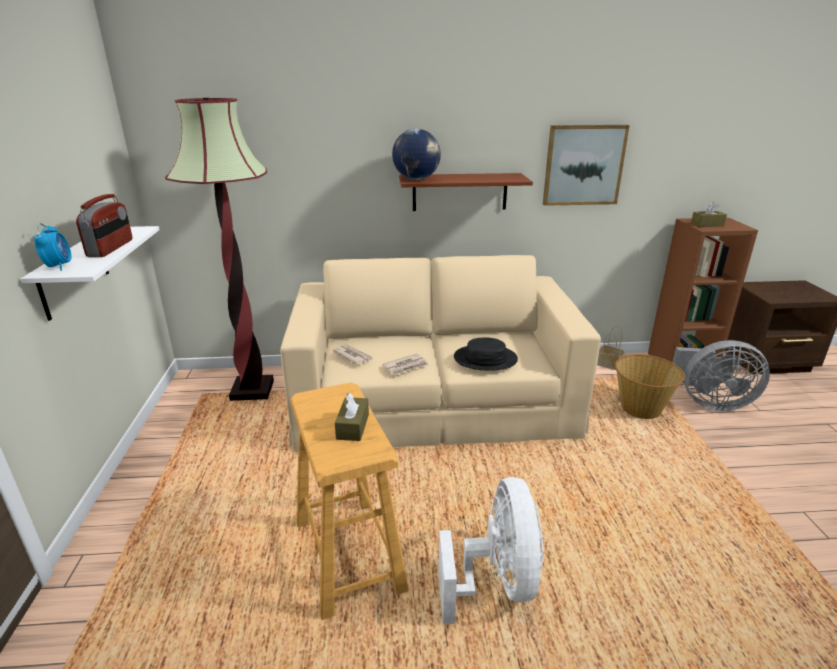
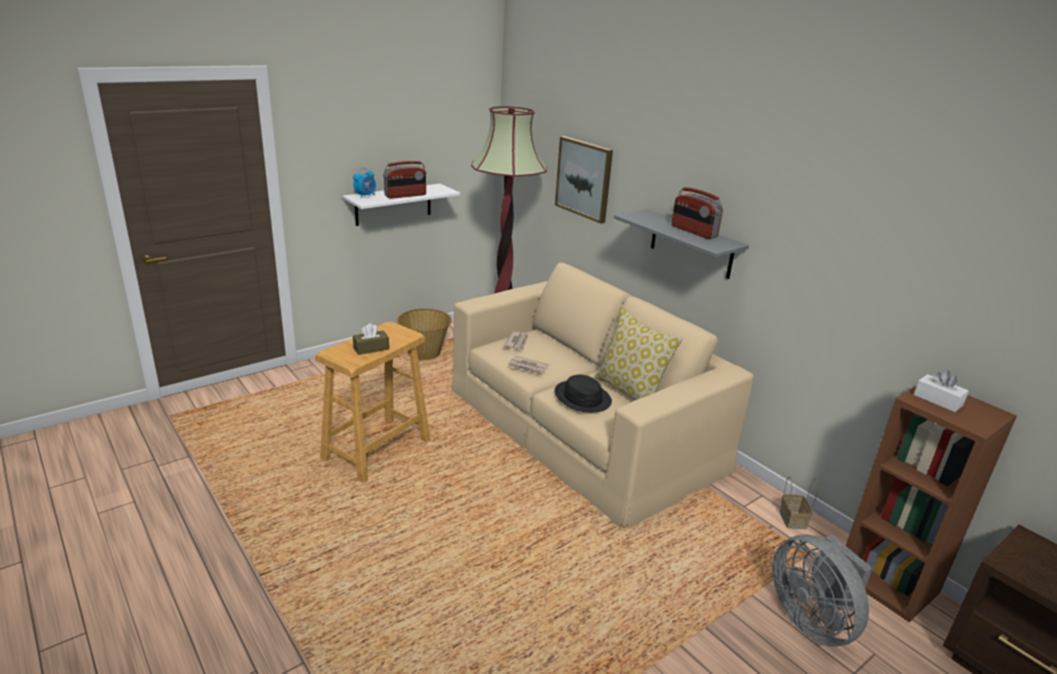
camera: 55 degrees right, 0 degrees up
(416, 179) = (638, 216): globe -> none
(460, 192) = (691, 244): brown shelf -> grey shelf
(476, 176) = (693, 232): none -> radio
(493, 336) = (630, 392): none -> pillow
(497, 582) = (398, 520): white fan -> none
(583, 165) = (816, 260): picture -> picture (584, 178)
(640, 408) = (725, 560): basket -> basket (425, 353)
(707, 224) = (938, 400): brown tissue box -> white tissue box

